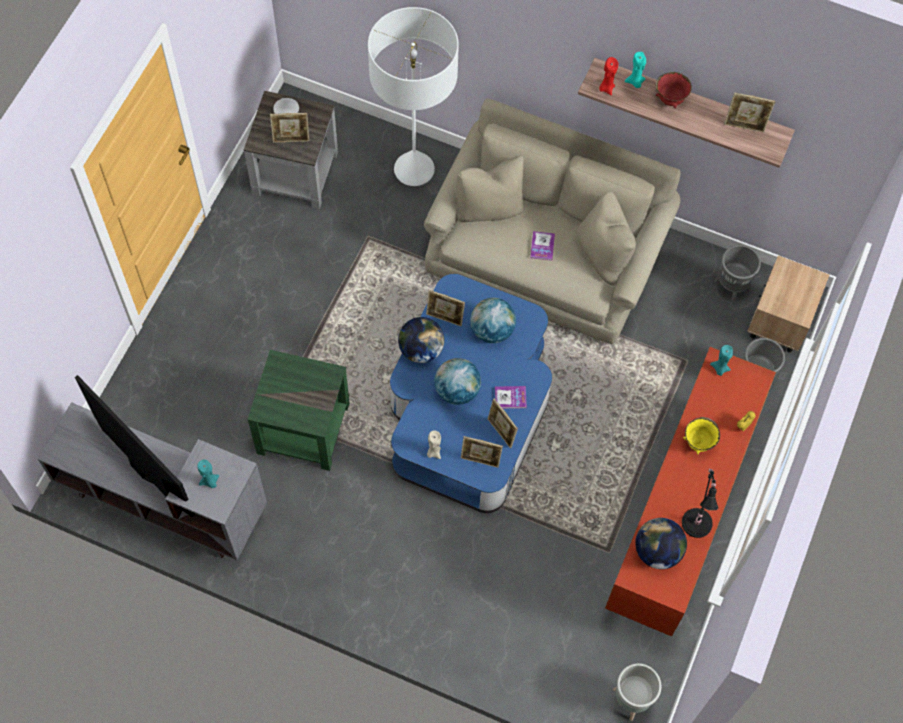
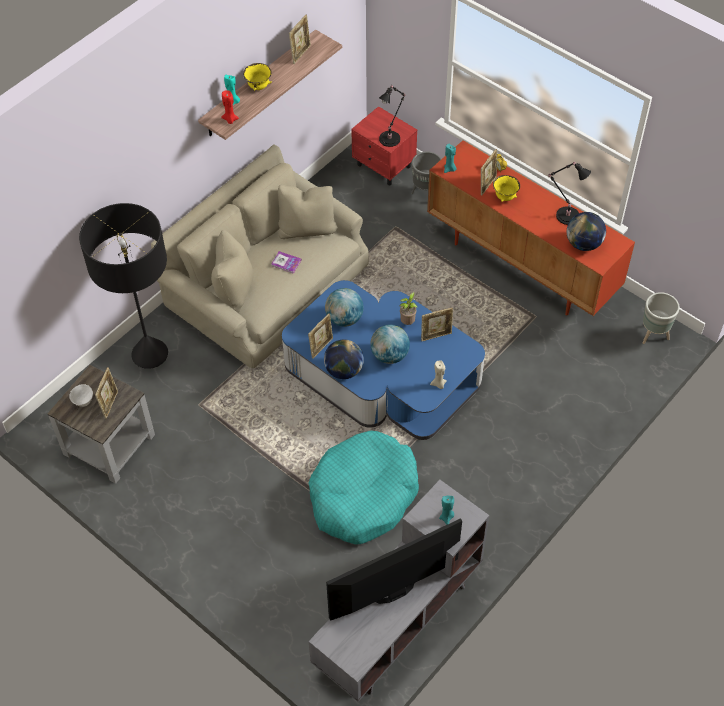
camera: 70 degrees left, 10 degrees down
(304, 427) = (363, 495): green side table -> turquoise dog bed
(414, 171) = (150, 356): white floor lamp -> black floor lamp
(480, 460) = (456, 355): picture frame -> picture frame (487, 185)
(510, 398) = (408, 322): book -> potted plant
(670, 99) = (258, 87): red bowl -> yellow bowl
(731, 289) = (346, 184): grey planter -> none
(778, 323) = (384, 166): beige nightstand -> red nightstand
(781, 302) = (391, 138): none -> black table lamp

